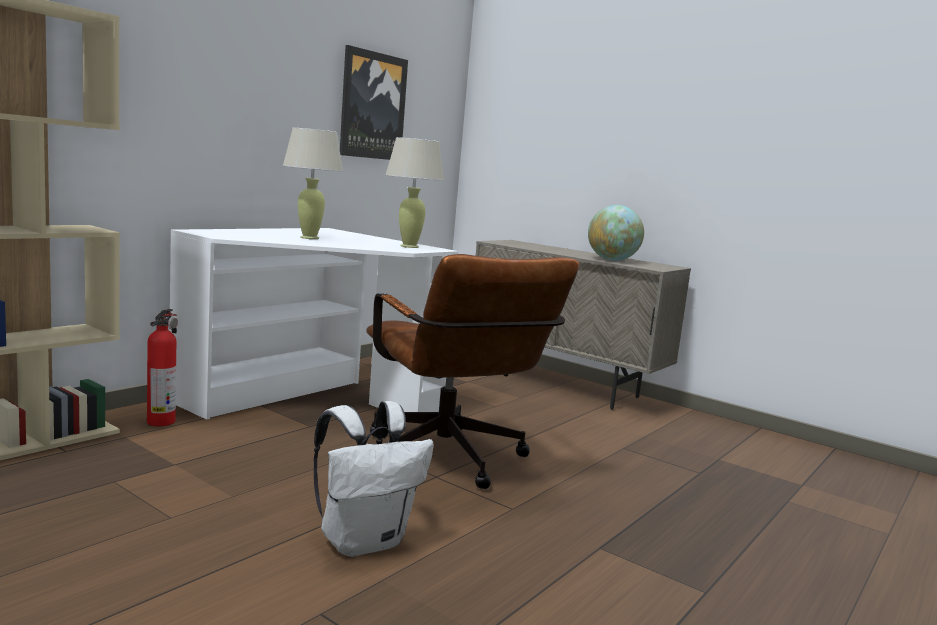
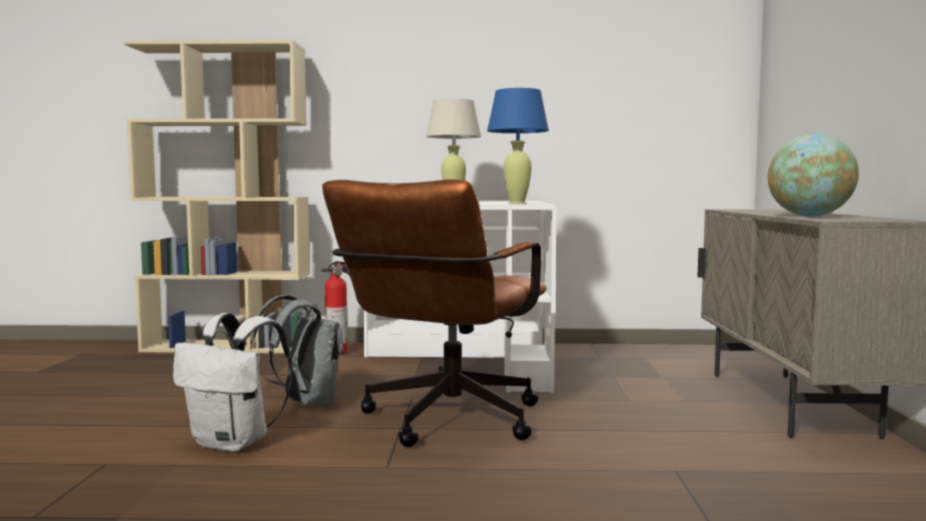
camera: 55 degrees right, 5 degrees down
(301, 483) = (304, 402): none -> grey backpack
(372, 106) = (601, 74): picture -> none
(409, 246) = (517, 203): beige table lamp -> blue table lamp

